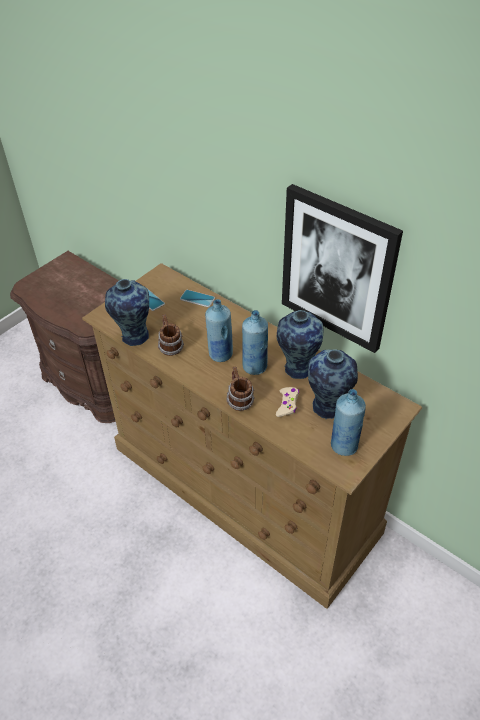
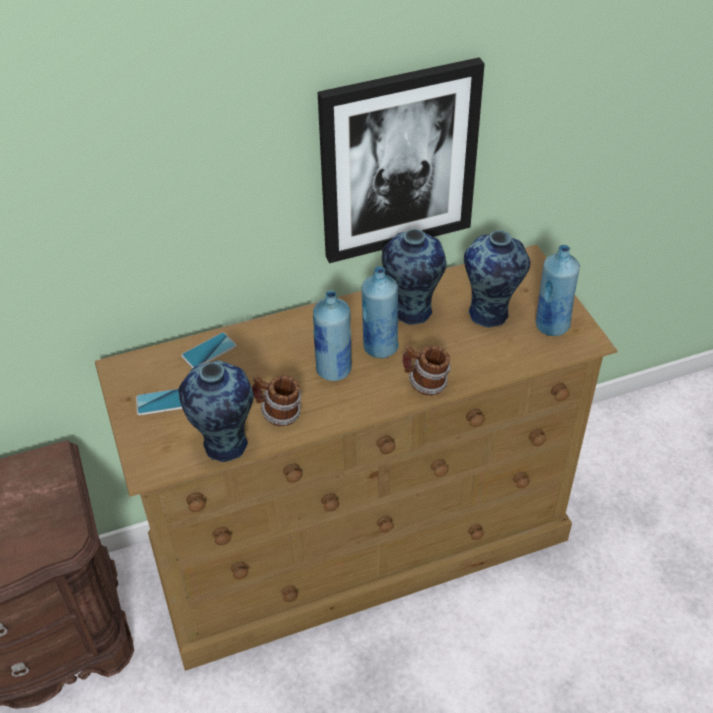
camera: 60 degrees left, 0 degrees up
(287, 404) = (461, 344): beige game controller -> none

